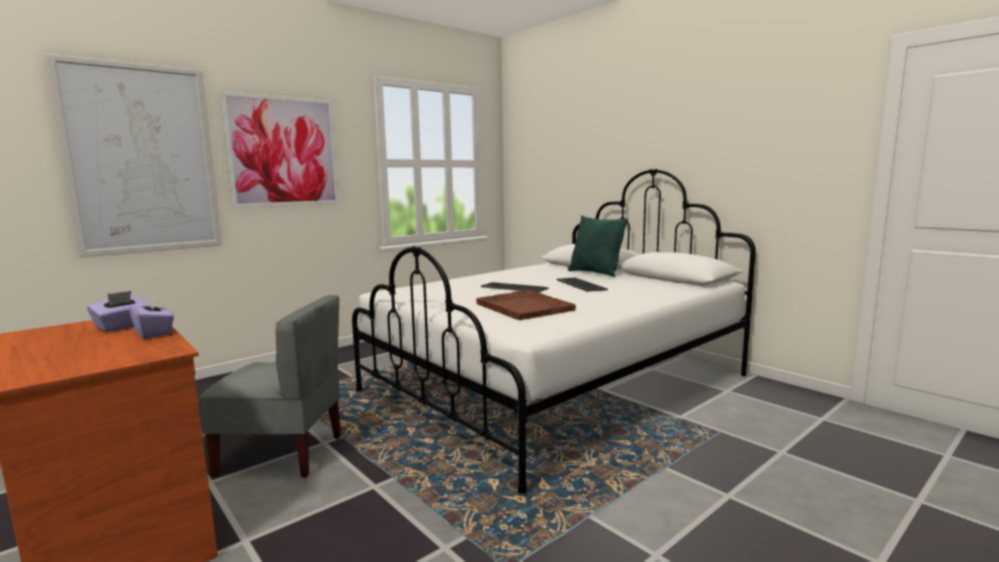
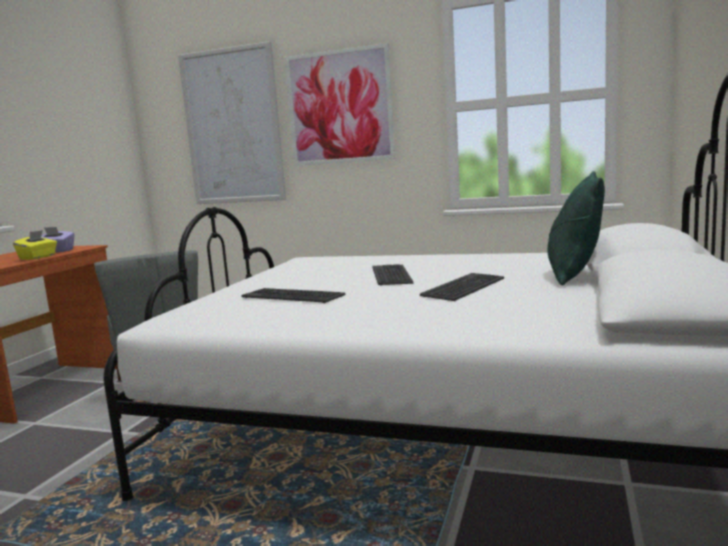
camera: 60 degrees right, 0 degrees up
(154, 333) = (38, 257): purple tissue box -> yellow tissue box
(523, 306) = (293, 296): brown tray -> keyboard

